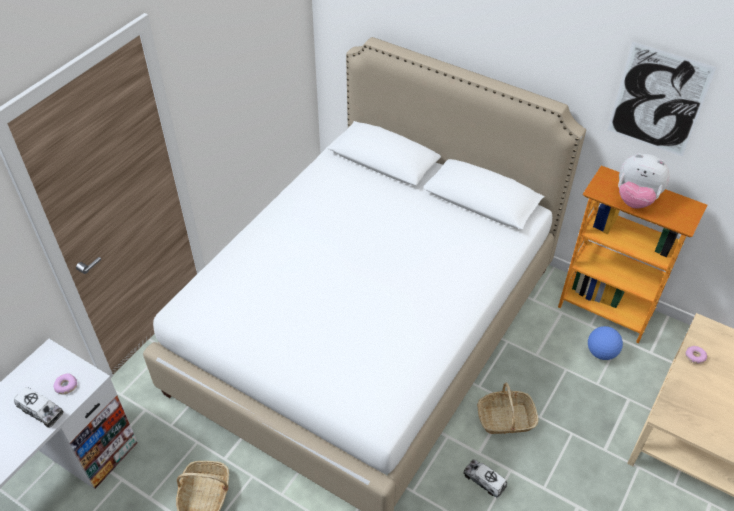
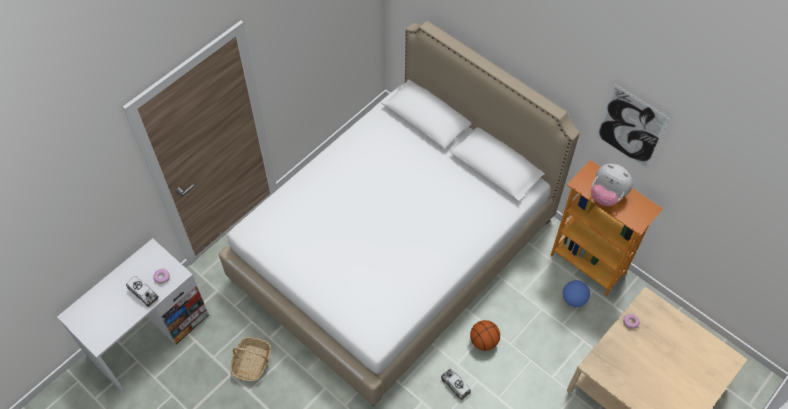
camera: 10 degrees right, 10 degrees up
(505, 419) = (483, 341): basket -> basketball

